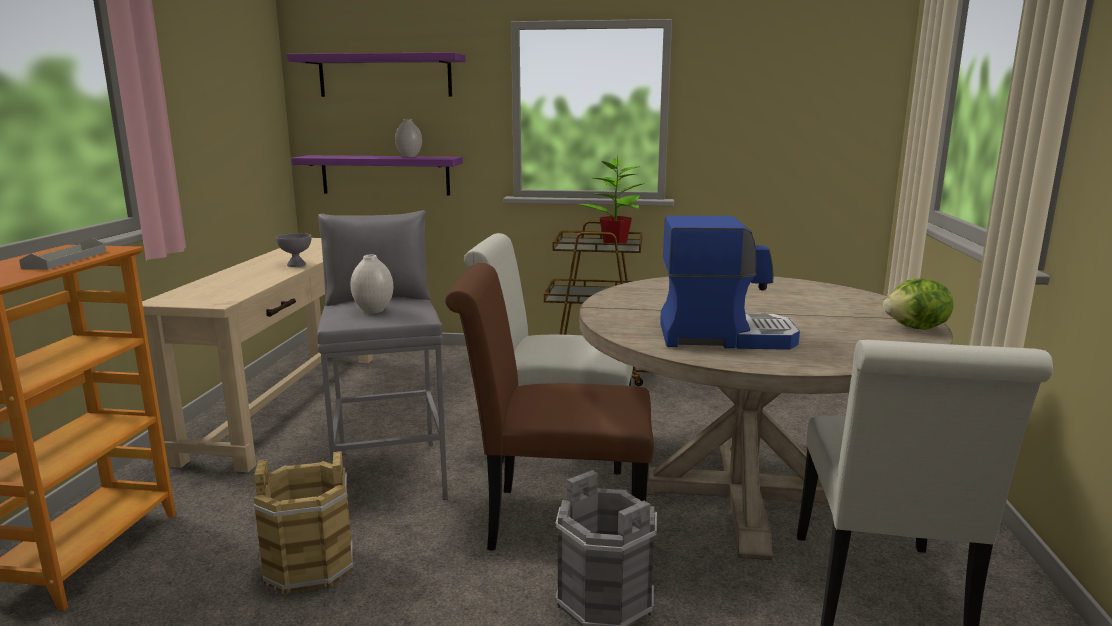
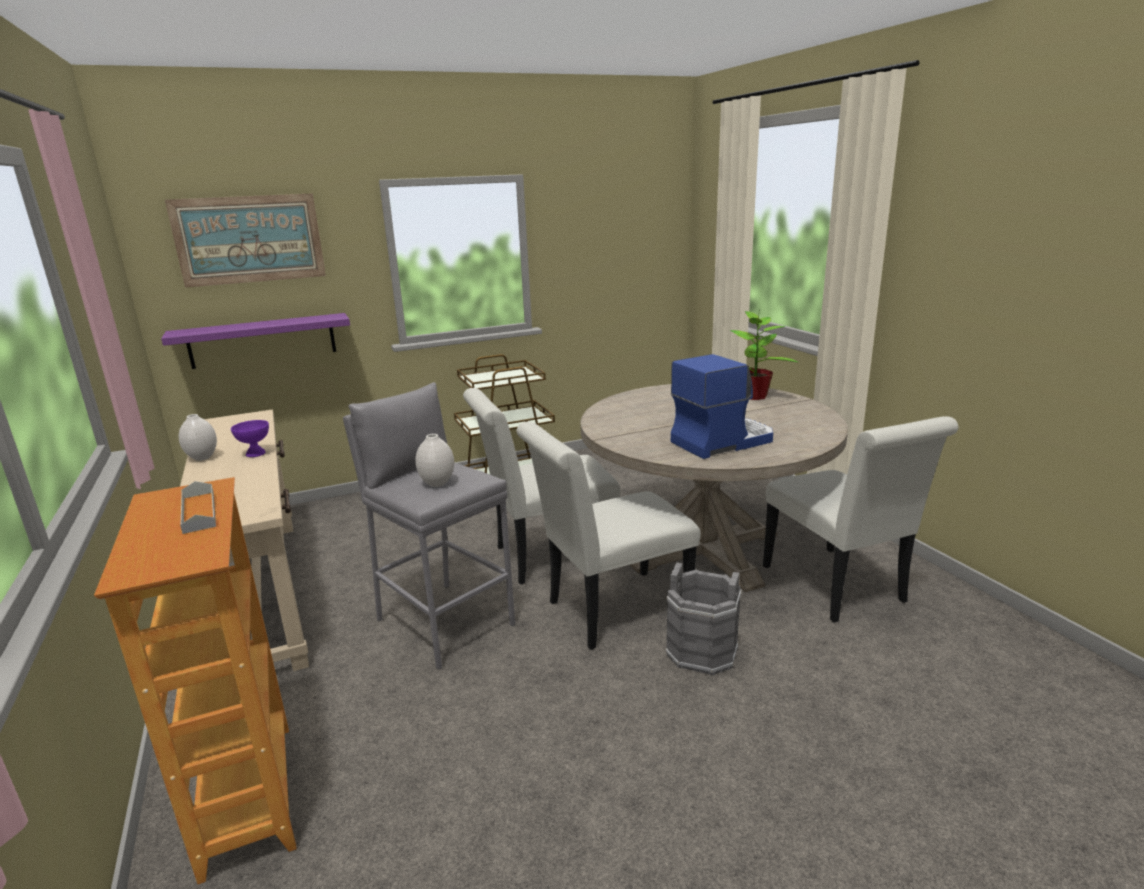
camera: 30 degrees left, 5 degrees up
(296, 265) = (256, 454): grey bowl -> purple bowl
(310, 565) = (471, 716): brown bucket -> none
(385, 76) = (249, 239): purple shelf -> picture
(409, 157) = (293, 320): white vase -> white vase (202, 458)
(554, 521) = (610, 611): brown chair -> white chair
(614, 242) = (510, 373): potted plant -> potted plant (754, 396)
(916, 328) = (810, 409): lettuce -> none

